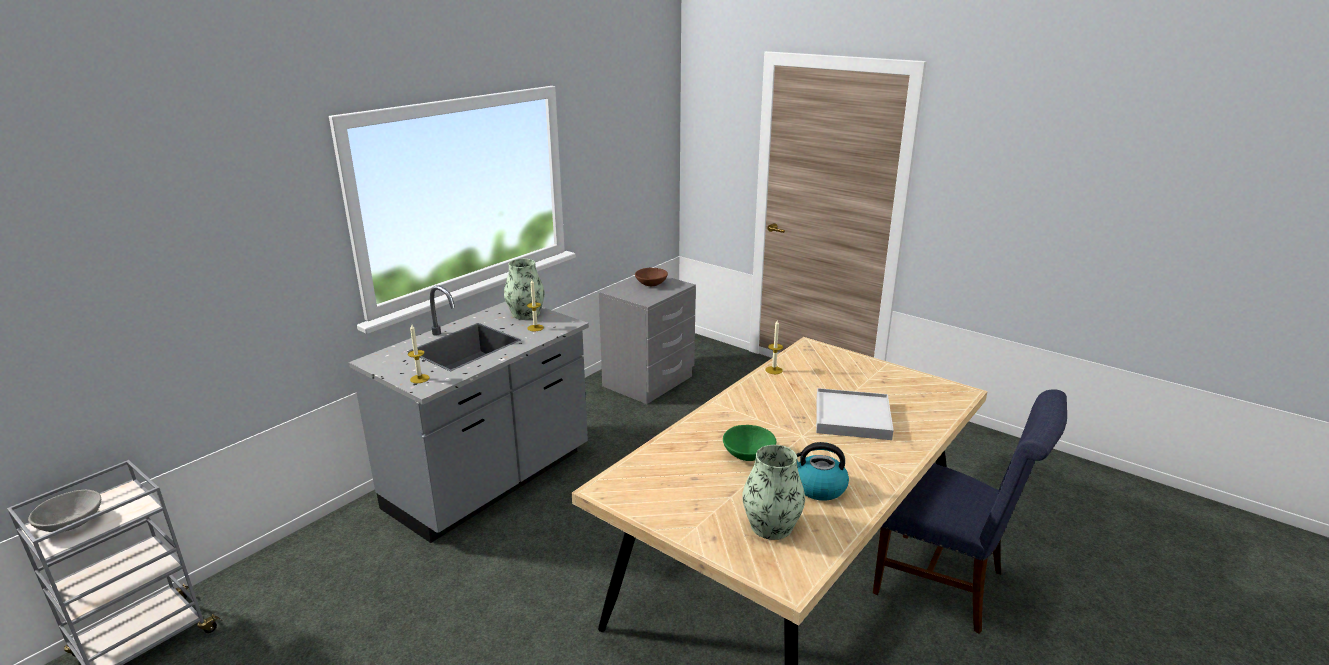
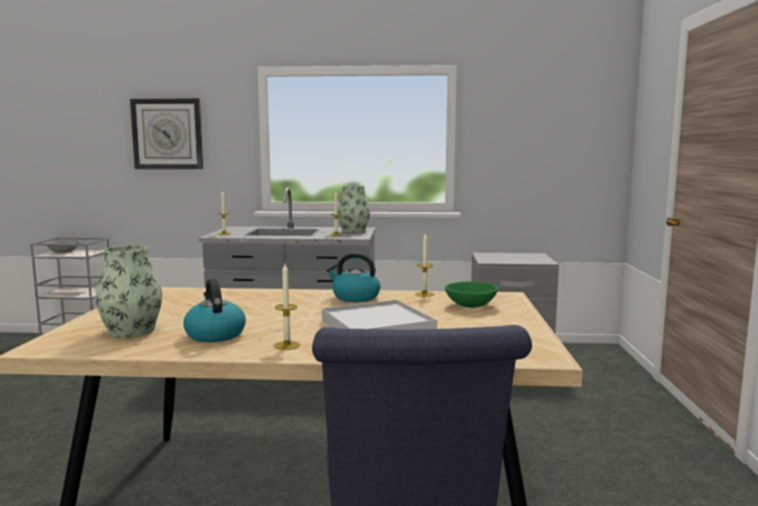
camera: 55 degrees right, 15 degrees down
(199, 251) = (167, 134): none -> wall clock
(651, 284) = (522, 257): brown bowl -> none
(748, 455) = (247, 310): green bowl -> green bowl (471, 305)
(754, 398) = (355, 297): none -> kettle
(873, 465) = (287, 345): none -> candle

